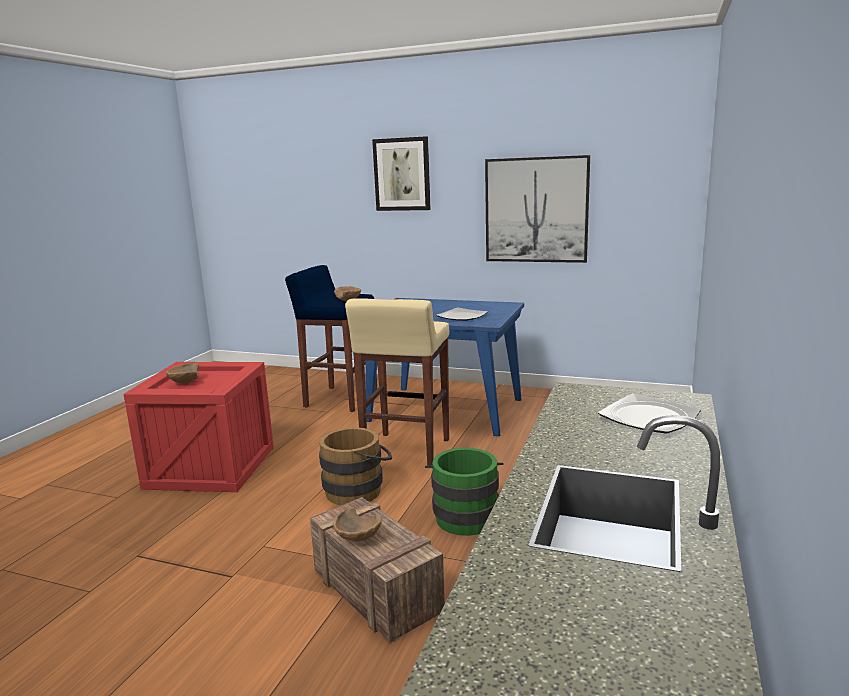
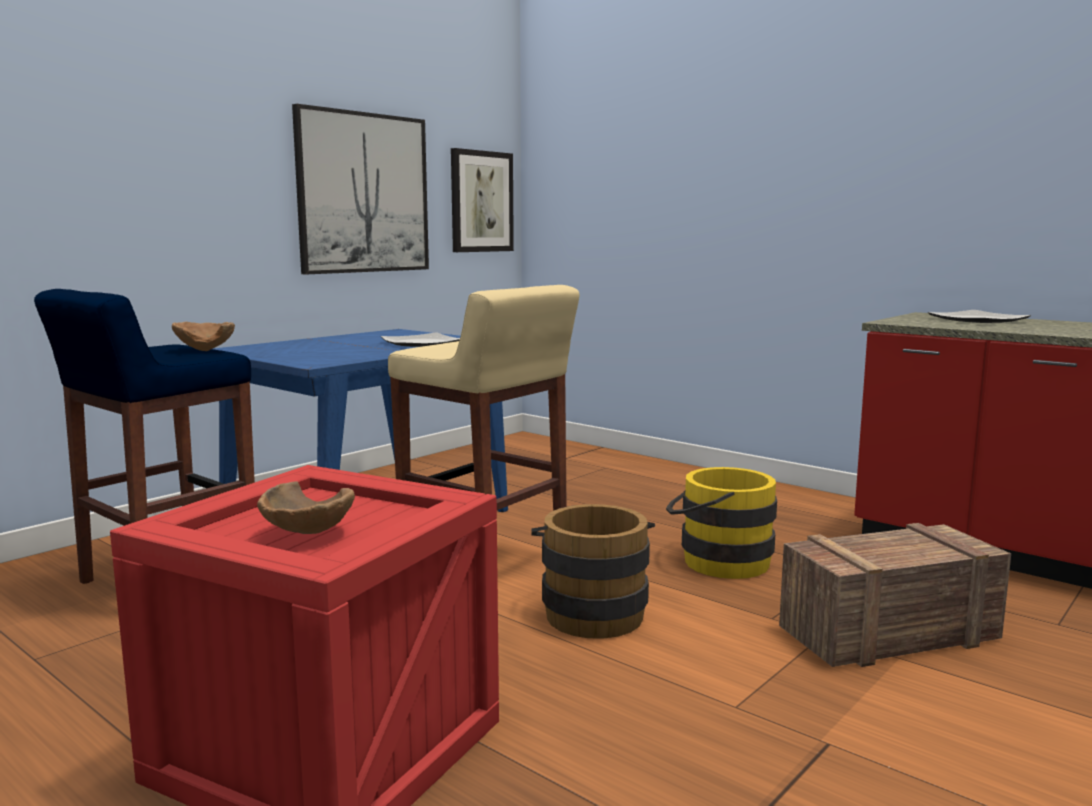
camera: 70 degrees left, 5 degrees down
(357, 539) = (909, 556): brown bowl -> none
(402, 174) = (142, 109): picture -> picture (481, 201)
(465, 515) = (717, 561): green bucket -> yellow bucket

